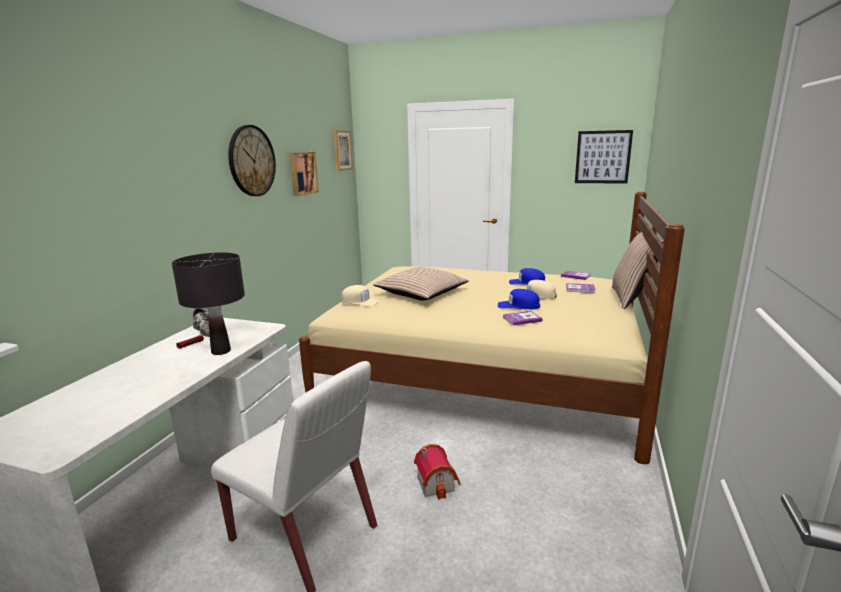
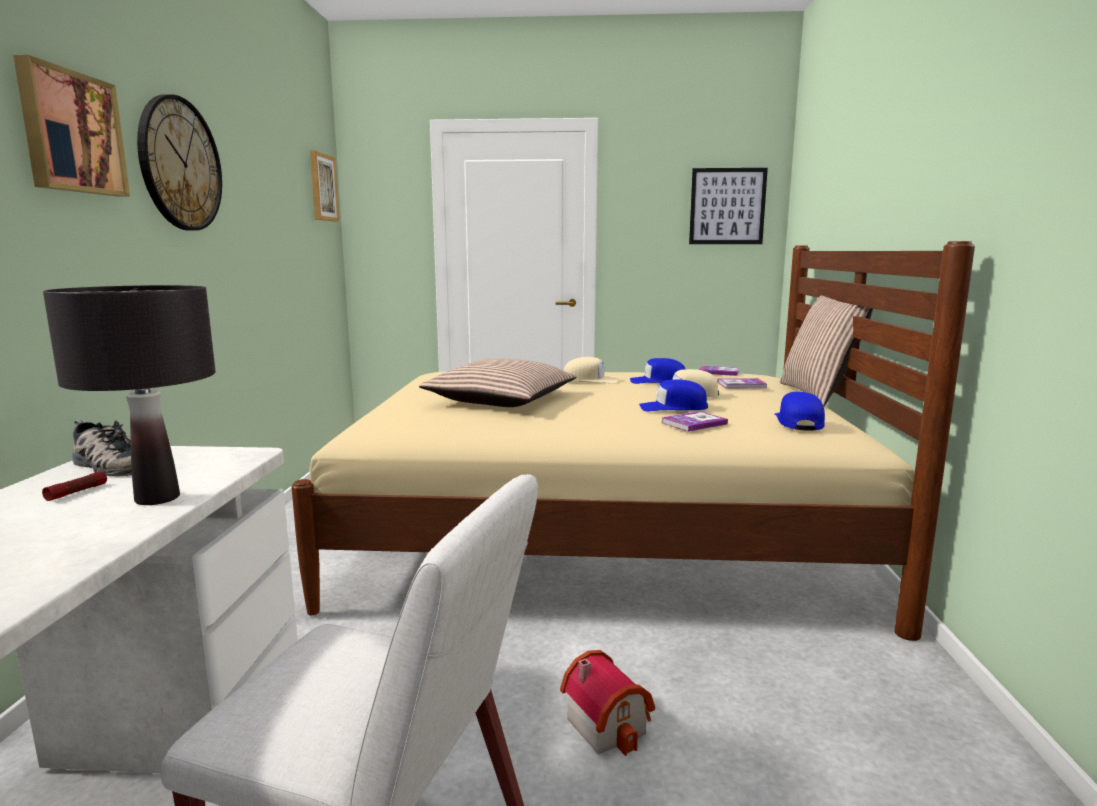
camera: 15 degrees left, 5 degrees down
(302, 173) = (264, 209): picture -> picture (70, 132)
(360, 302) = (400, 415): beige cap -> beige cap (590, 380)
(589, 323) = (798, 422): none -> blue cap

